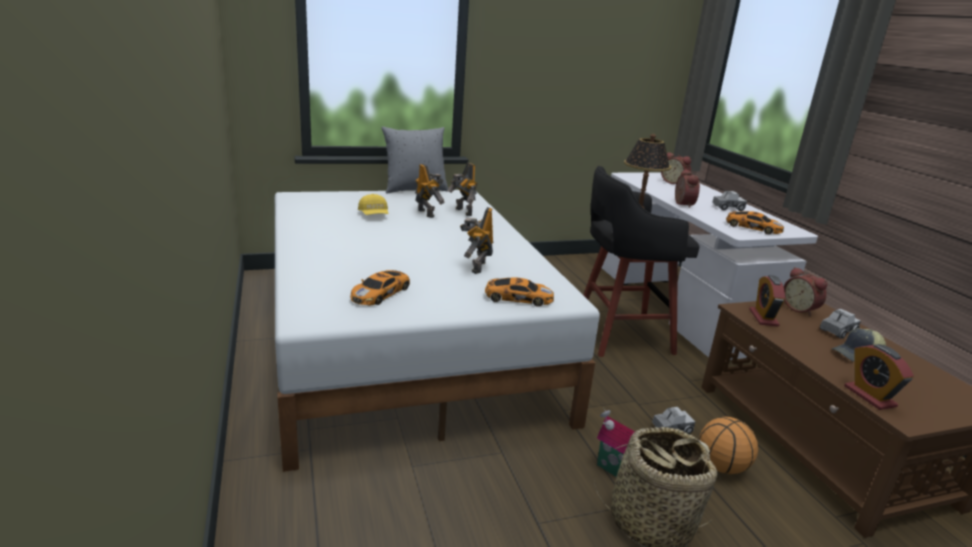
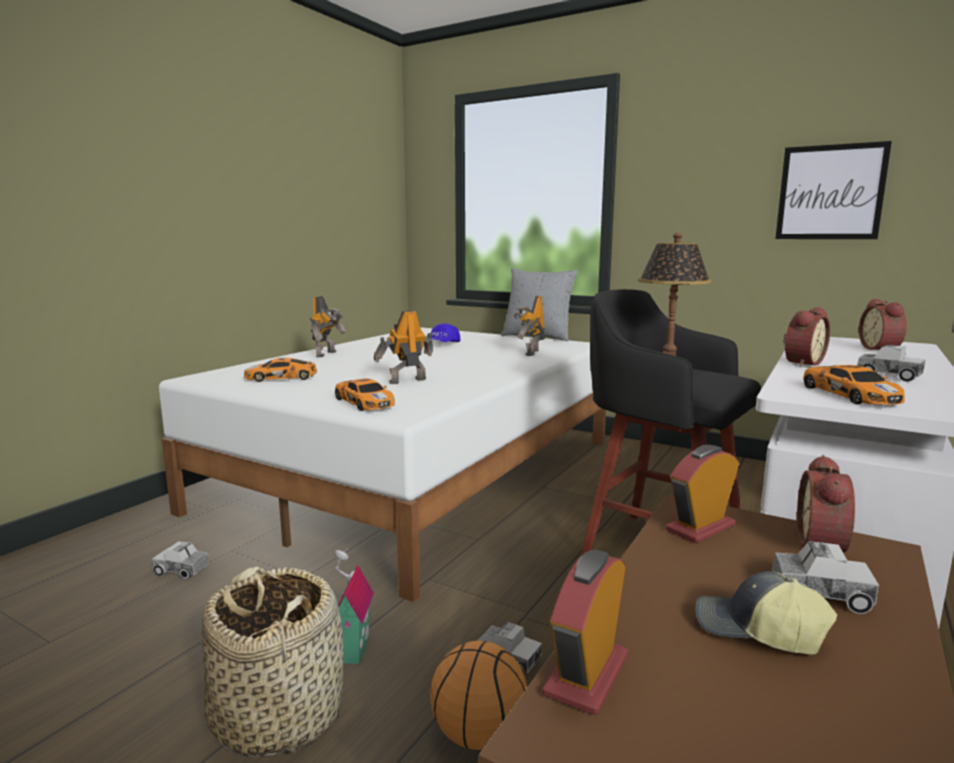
camera: 50 degrees right, 10 degrees down
(374, 215) = (442, 344): yellow cap -> blue cap
(414, 500) = (182, 570): none -> toy truck
(427, 213) = (492, 349): toy robot -> toy robot (327, 354)
(610, 71) = (830, 192): none -> picture

